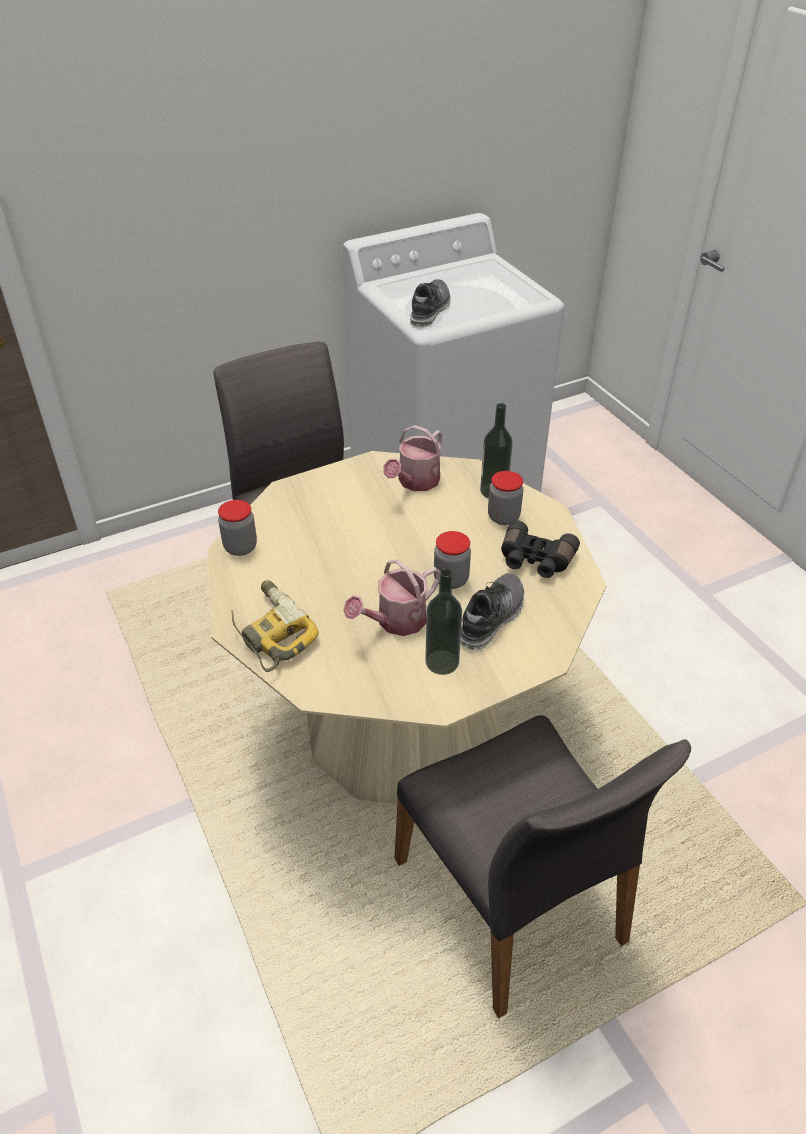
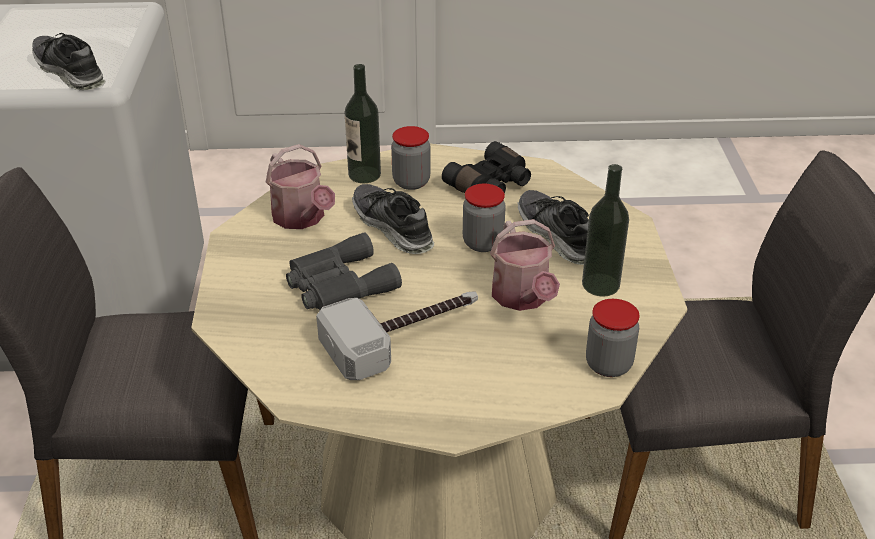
camera: 65 degrees left, 5 degrees down
(240, 547) = (303, 387): jar -> jar (608, 365)
(270, 632) = (480, 398): power drill -> none
(315, 575) = (405, 336): none -> hammer
(352, 525) = (338, 284): none -> grey binoculars
(436, 527) = (392, 228): none -> shoe

